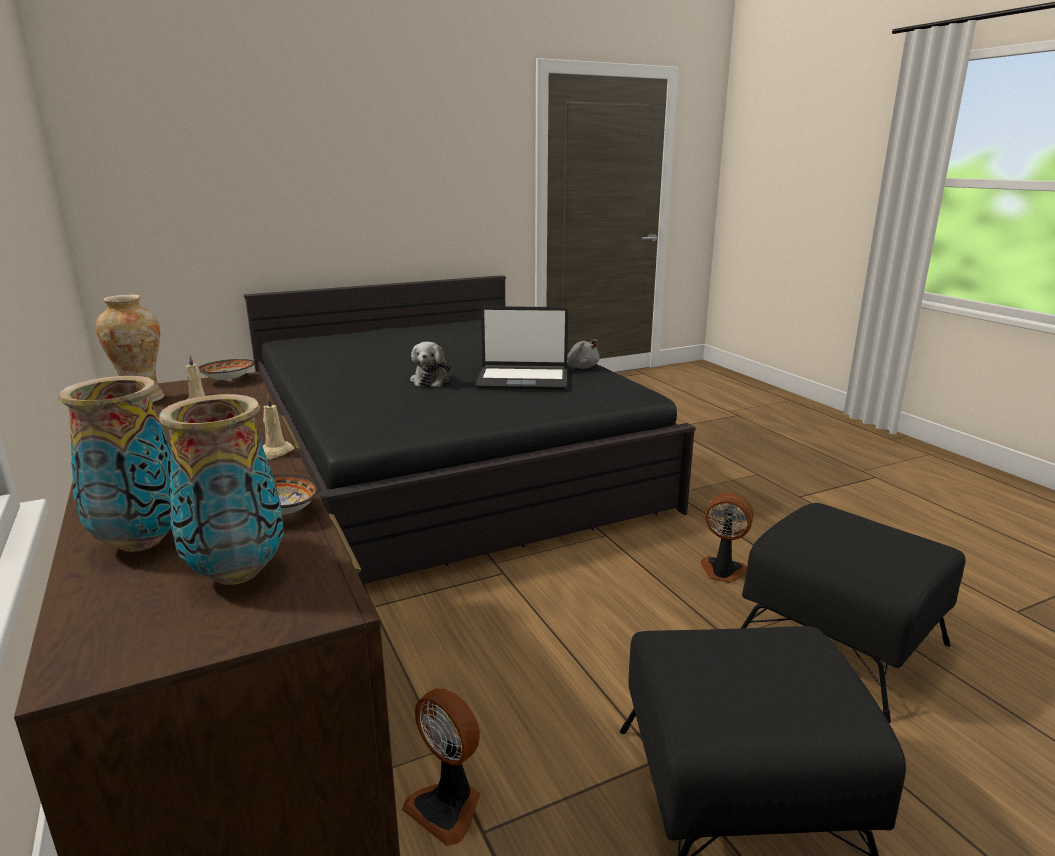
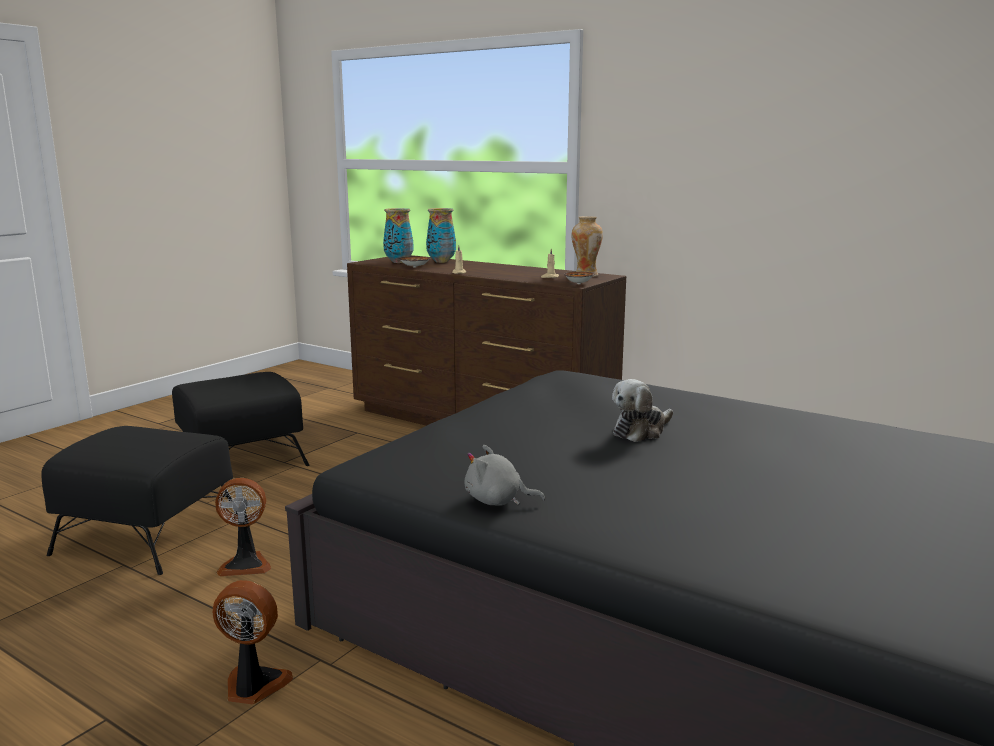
camera: 150 degrees right, 5 degrees down
(431, 380) = (641, 431): plush toy -> plush toy turned 105 degrees counterclockwise
(447, 806) = (378, 433): fan -> fan (253, 686)
(522, 380) = (541, 456): laptop -> none

